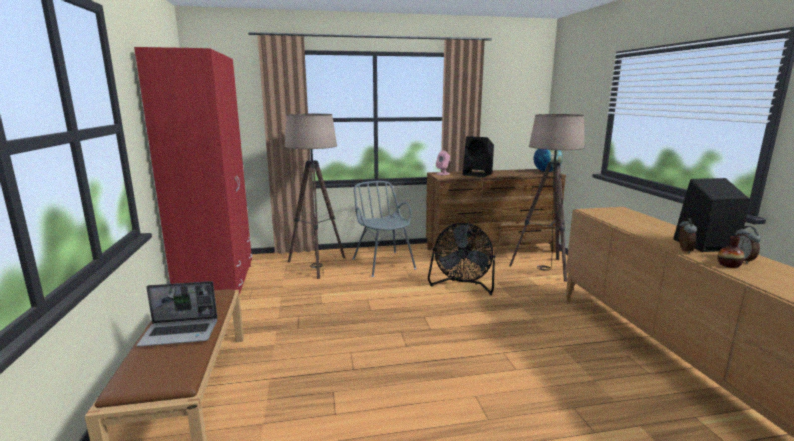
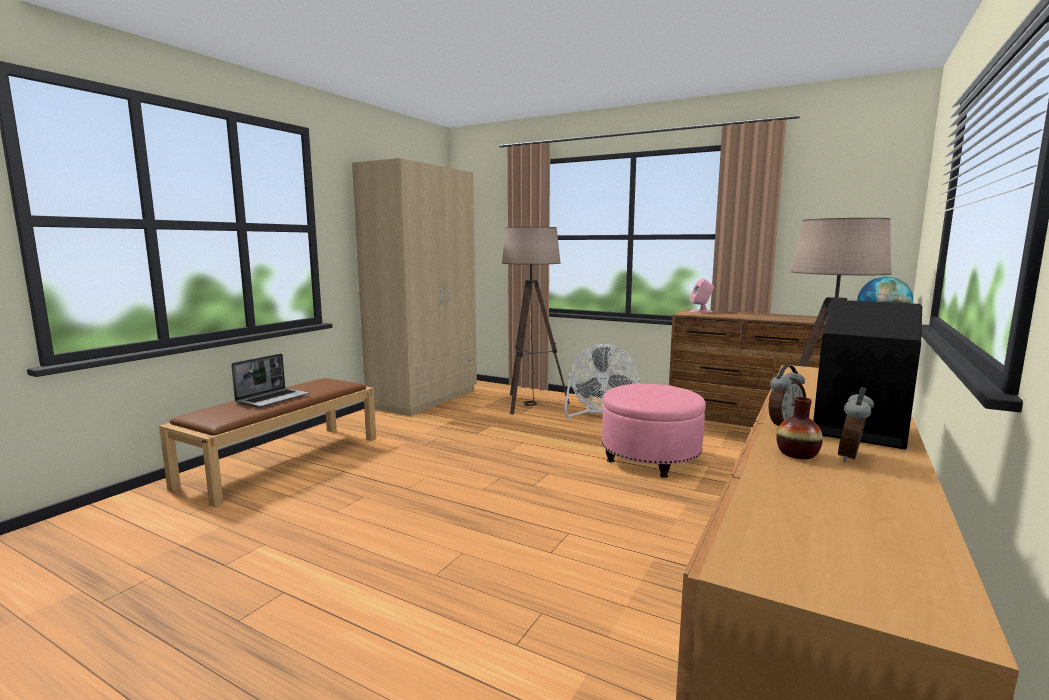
camera: 40 degrees right, 5 degrees down
(181, 333) = (273, 399): laptop -> laptop turned 90 degrees counterclockwise
(218, 286) = (425, 399): red wardrobe -> beige wardrobe
(382, 262) = (601, 416): grey chair -> white fan
(460, 285) = (650, 459): black fan -> pink ottoman
(478, 174) = (749, 316): black speaker -> none

